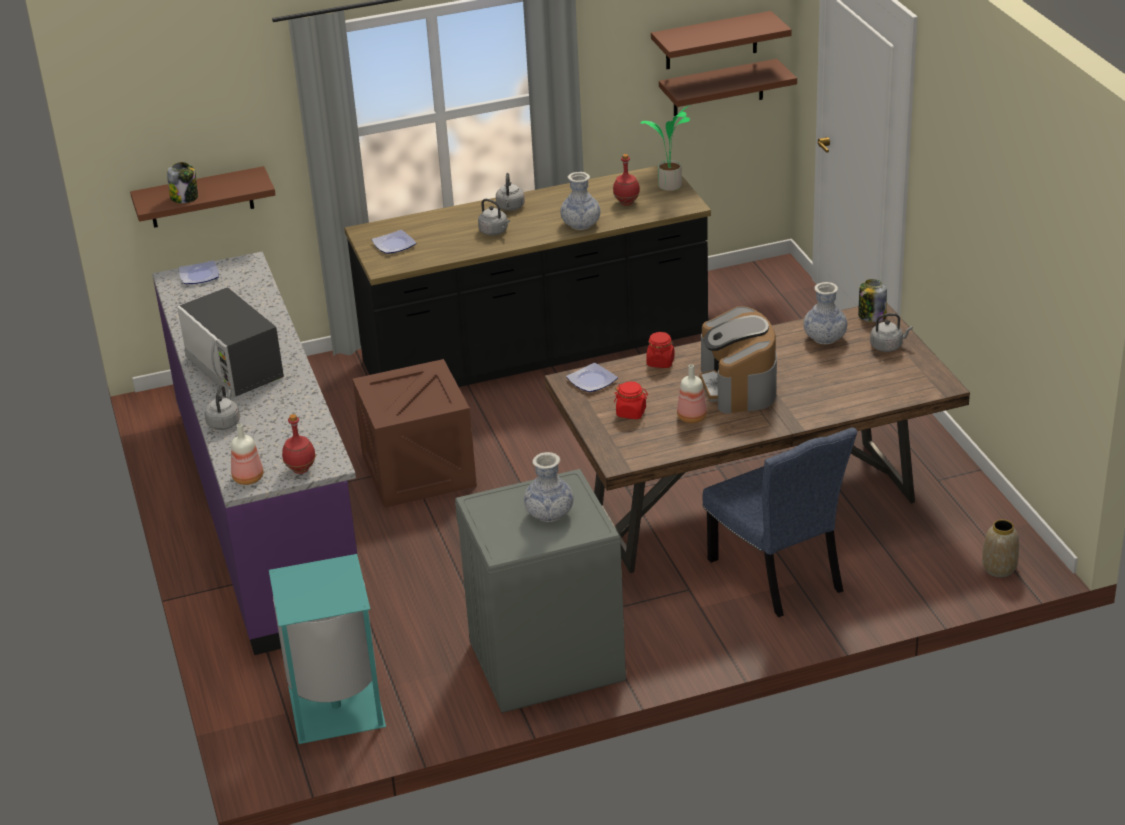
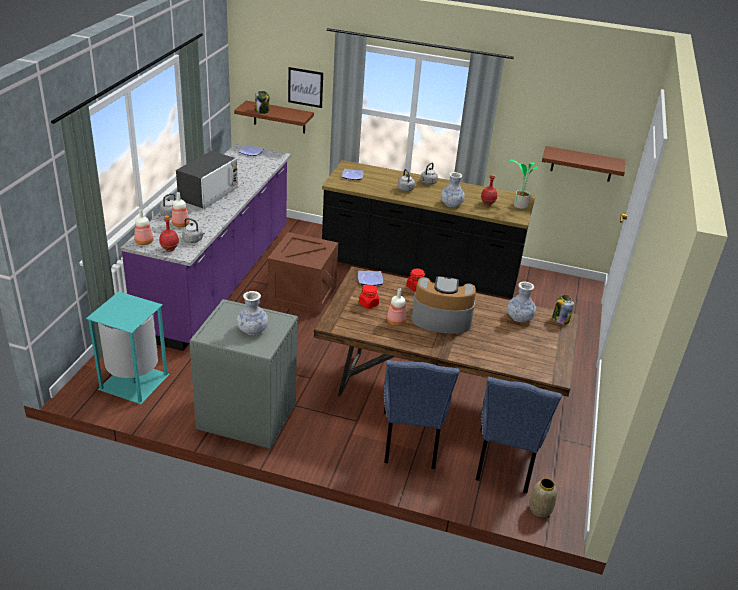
camera: 30 degrees right, 0 degrees up
(235, 368) = (209, 194): microwave -> microwave turned 150 degrees counterclockwise
(241, 129) = (305, 87): none -> picture
(263, 429) = (181, 224): none -> bottle
(711, 41) = (585, 133): brown shelf -> none
(739, 386) = (441, 319): coffee machine -> coffee machine turned 75 degrees clockwise
(888, 346) = (551, 339): grey kettle -> grey kettle (193, 240)
(906, 534) = (506, 458): none -> blue chair

